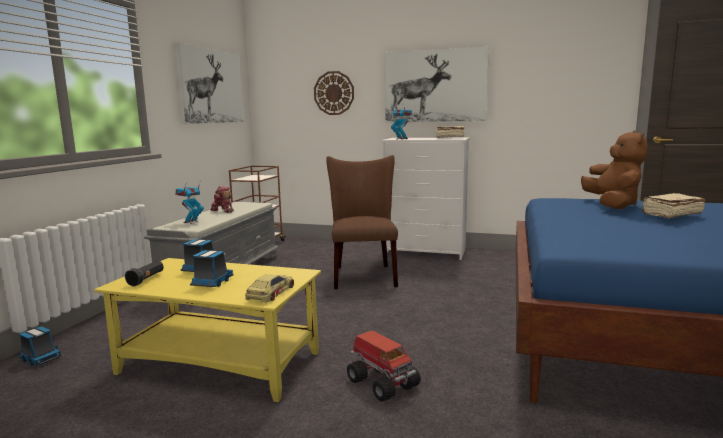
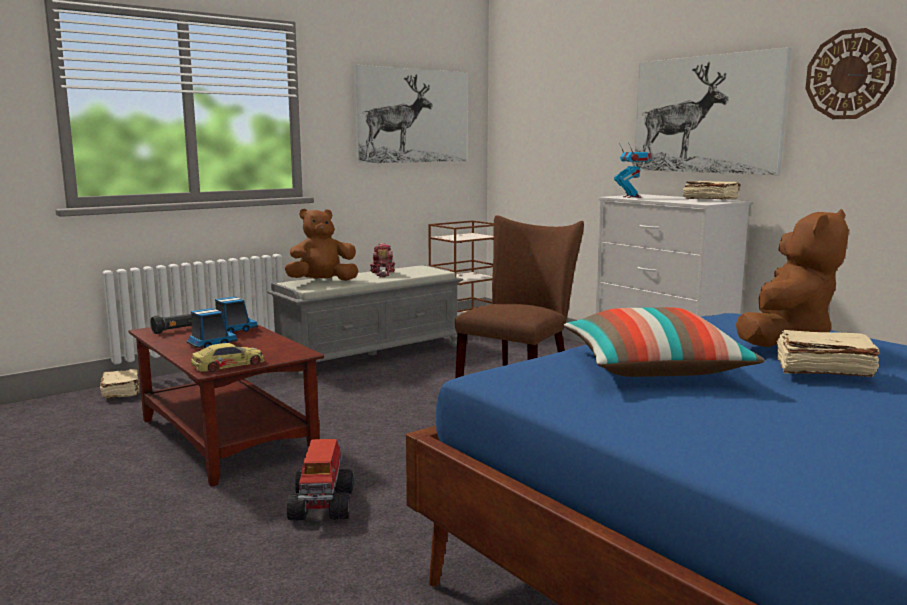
camera: 35 degrees right, 0 degrees up
(40, 358) = (122, 392): toy truck -> beige book
(191, 222) = (322, 282): toy robot -> brown plush toy
(218, 363) = (225, 437): yellow coffee table -> brown coffee table
(334, 93) = (576, 124): wall clock -> wall clock (849, 74)
(613, 228) = (653, 369): none -> pillow

